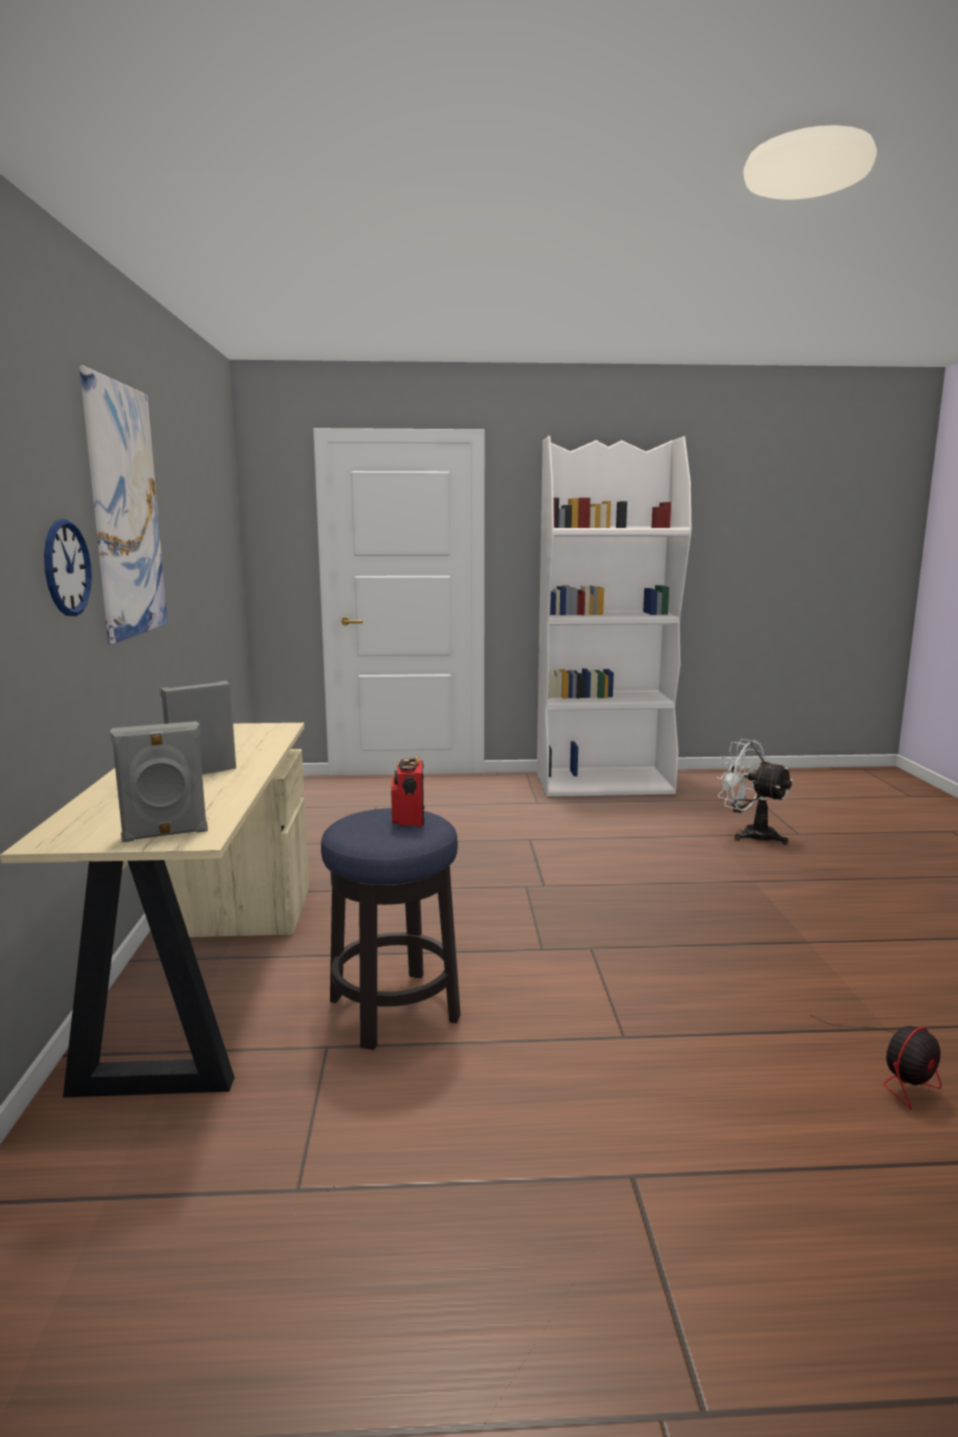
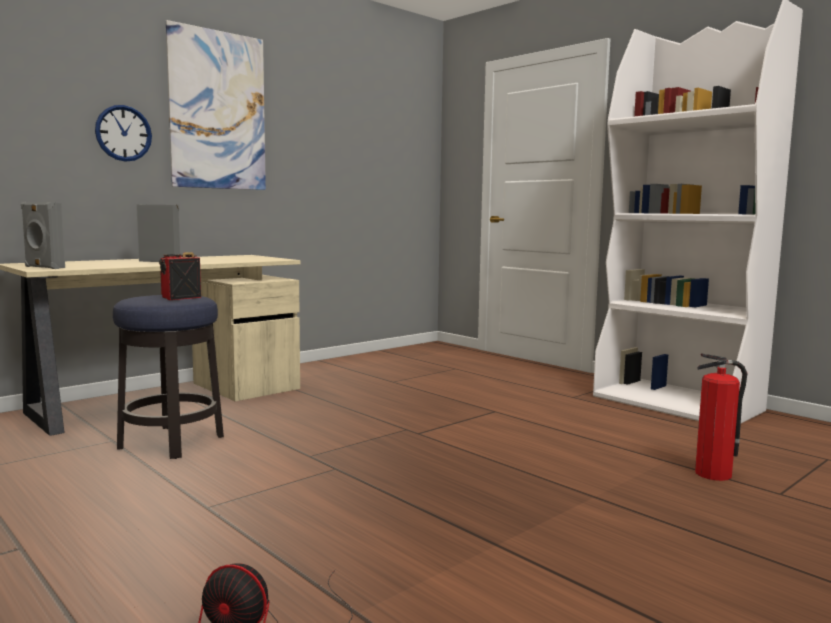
camera: 50 degrees right, 5 degrees down
(750, 834) = (714, 474): white fan -> fire extinguisher

